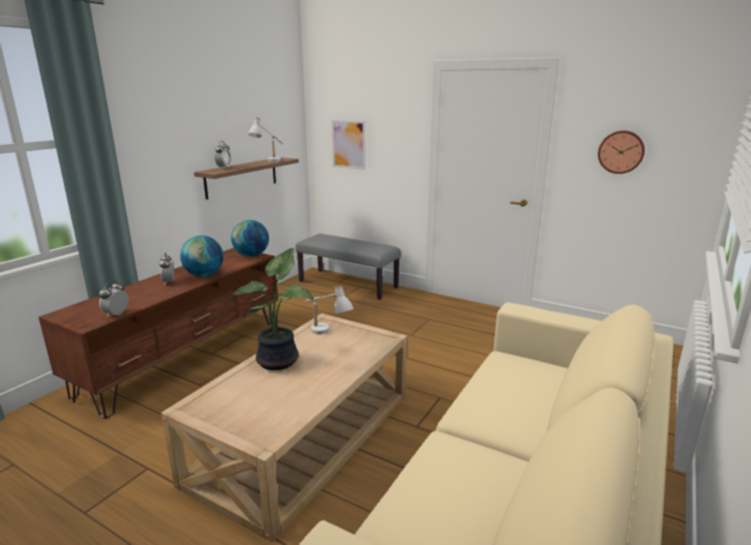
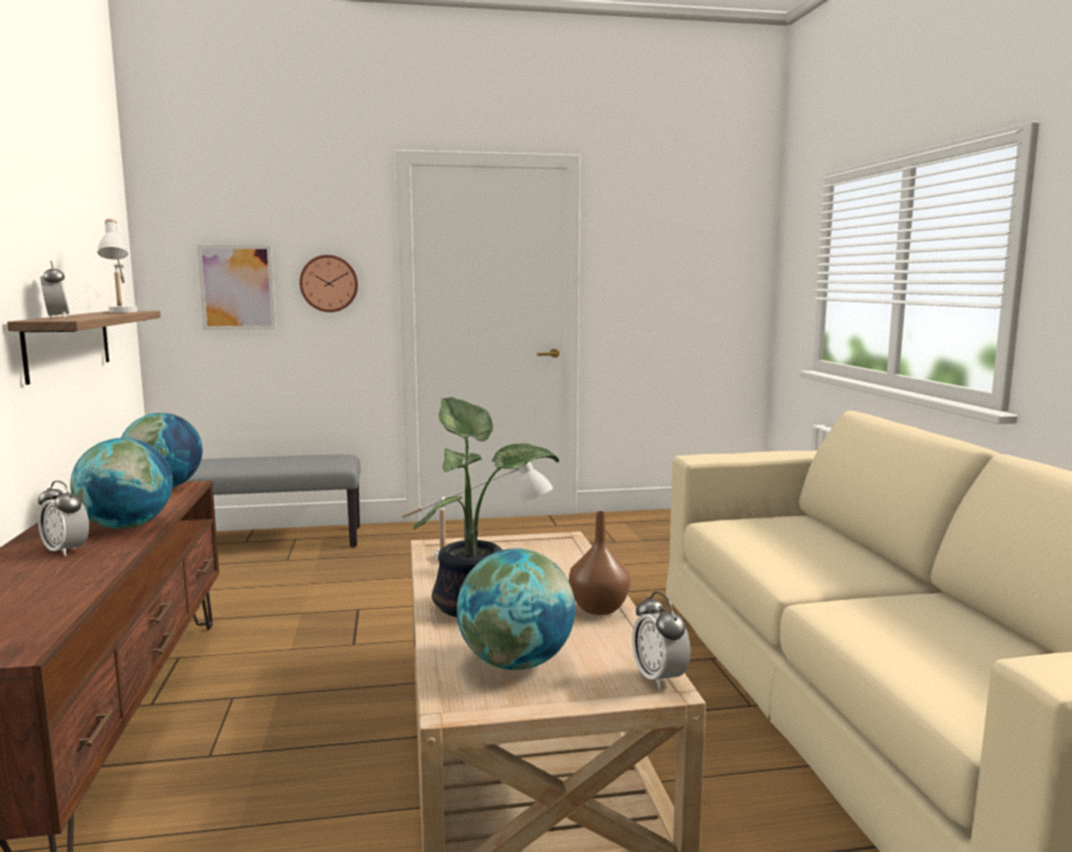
camera: 40 degrees left, 10 degrees down
(116, 314) = (55, 617): alarm clock -> alarm clock (659, 678)
(240, 400) = (516, 663): none -> globe
(322, 387) = (600, 608): none -> brown vase
(621, 152) = (665, 274): wall clock -> wall clock (329, 283)

